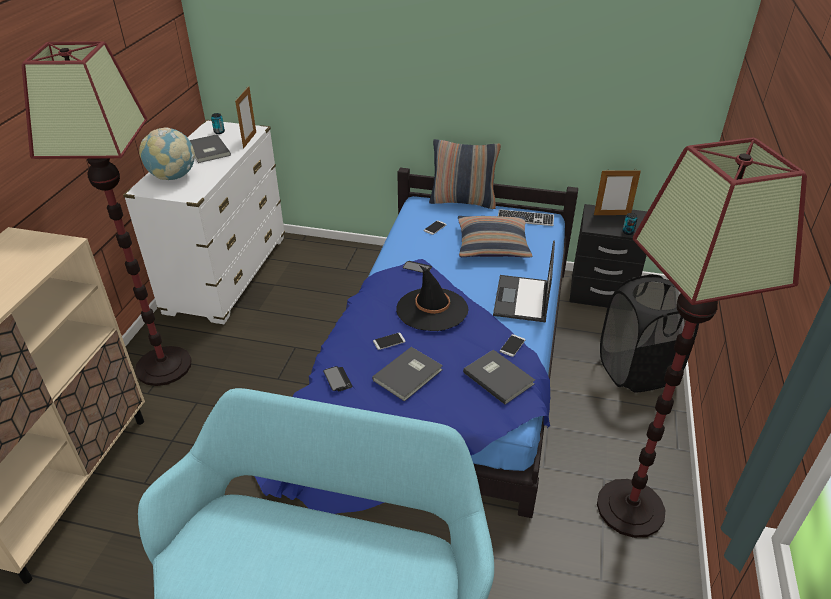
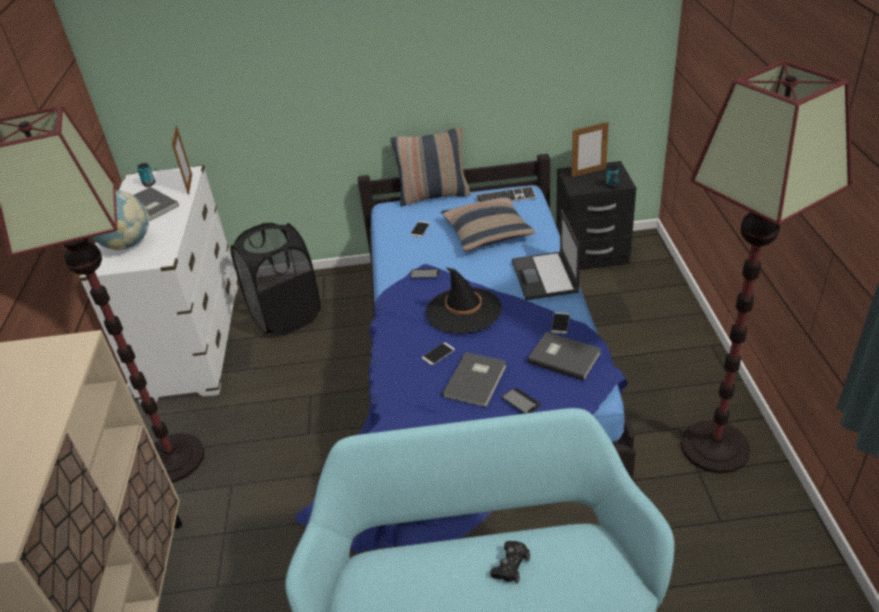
camera: 15 degrees left, 0 degrees up
(337, 379) = (407, 406): phone -> phone (521, 402)
(346, 551) = (510, 565): none -> black game controller
(637, 370) = (660, 318): black laundry basket -> black laundry basket (286, 316)

